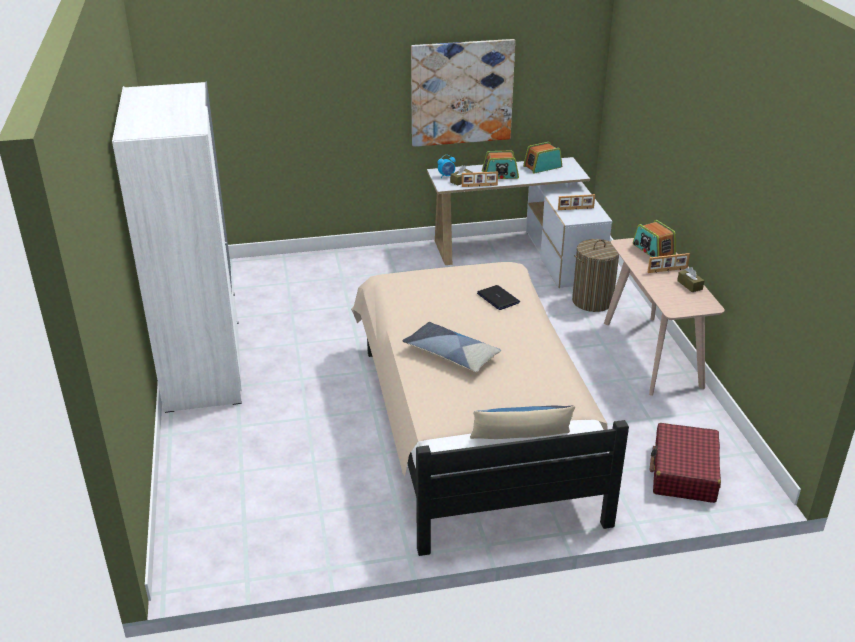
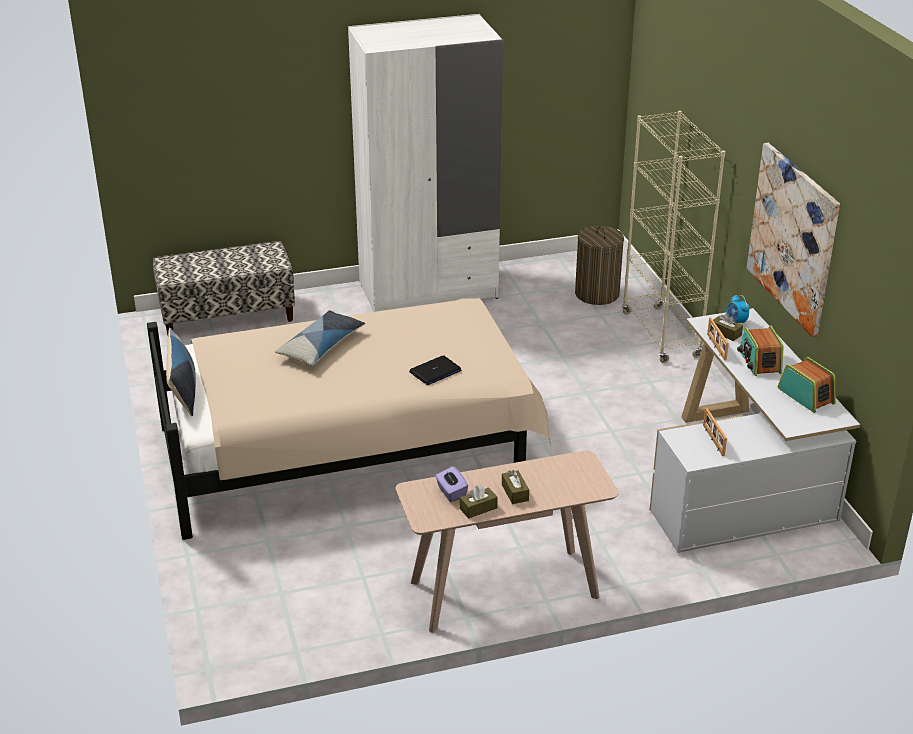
camera: 85 degrees right, 0 degrees up
(198, 512) = (227, 316): none -> bench
(329, 260) = (661, 335): none -> beige bookcase
(592, 301) = (626, 541): laundry basket -> laundry basket (597, 294)
(653, 250) = (571, 484): radio -> none
(667, 270) = (515, 492): picture frame -> brown tissue box
(673, 295) = (451, 492): none -> purple tissue box
(684, 473) = (263, 597): red suitcase -> none

